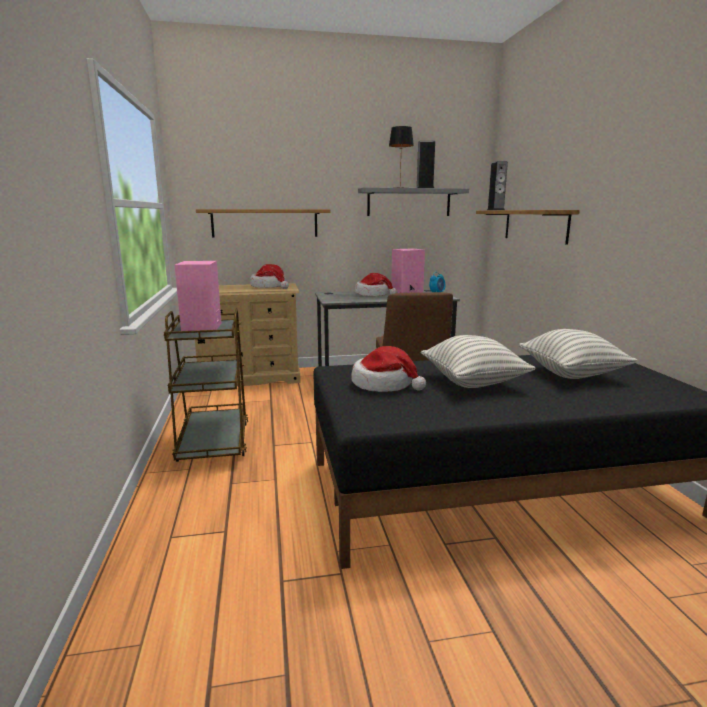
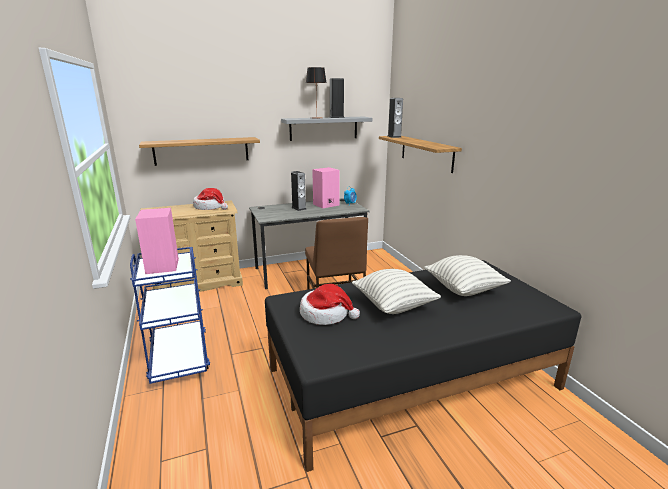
camera: 10 degrees left, 5 degrees up
(214, 443) = (179, 357): brown cart -> blue cart
(373, 295) = (299, 208): hat -> speaker

